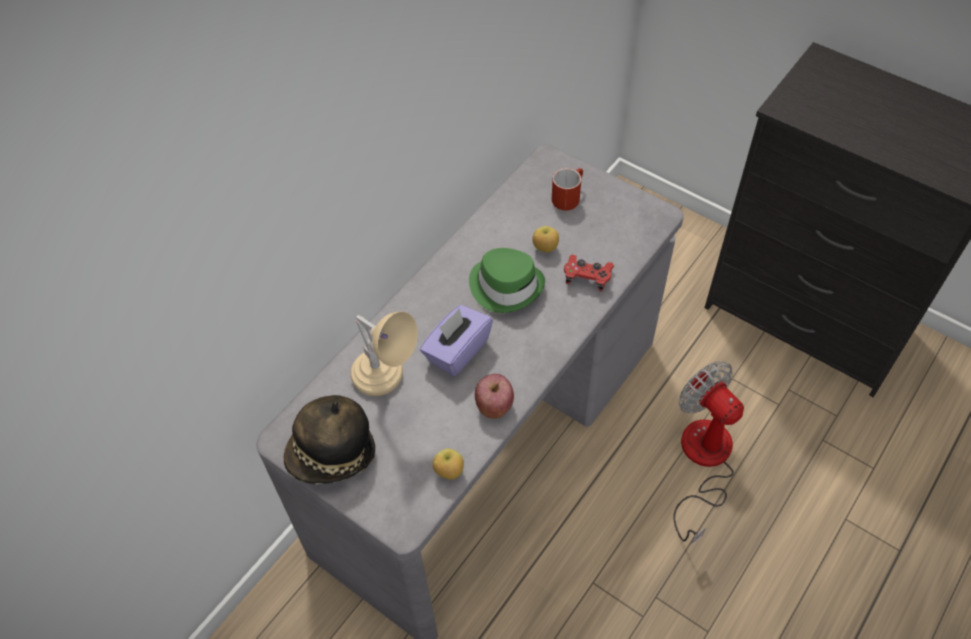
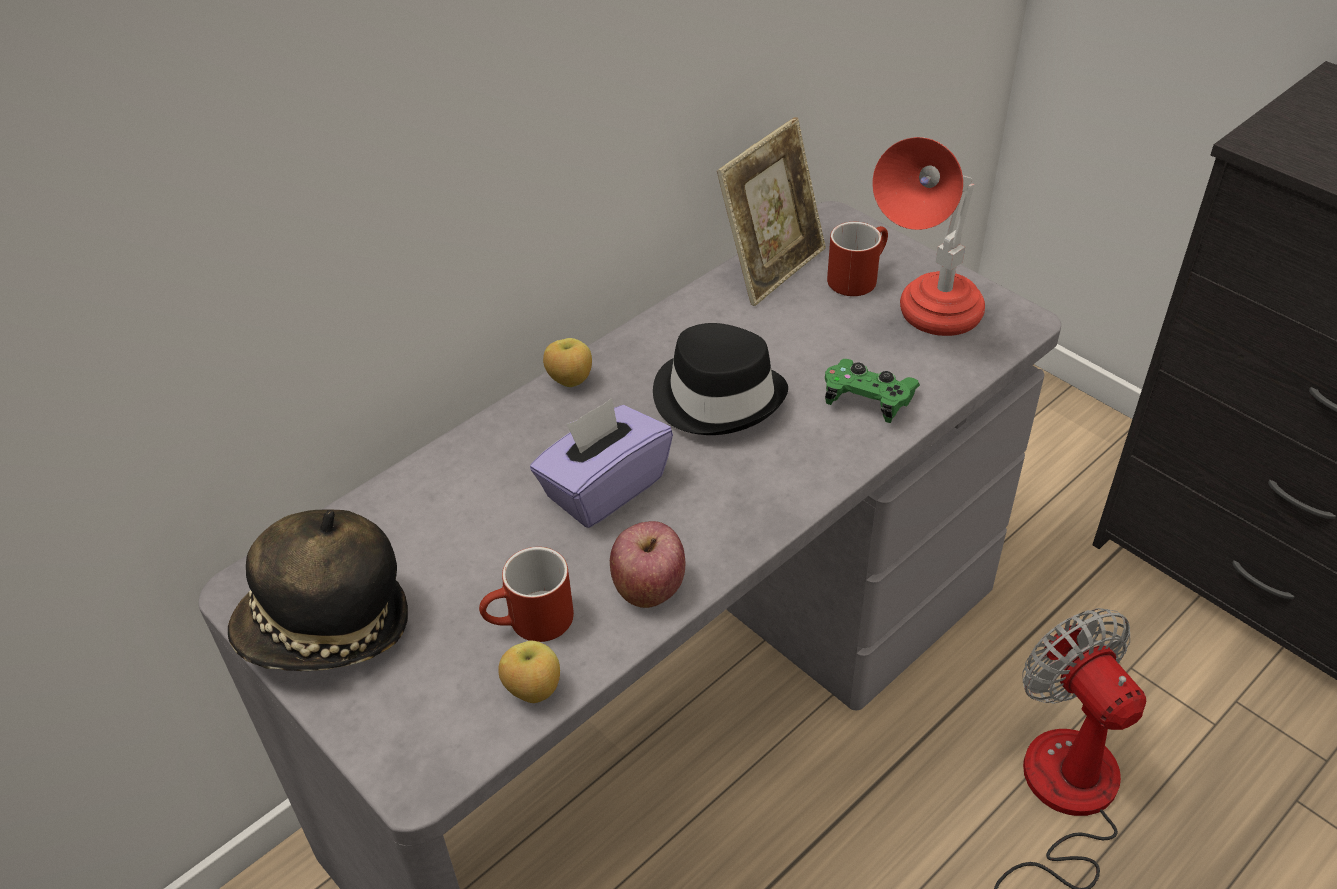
camera: 10 degrees right, 10 degrees down
(387, 385) = (463, 526): beige table lamp -> none
(438, 435) = (530, 623): none -> red mug
(506, 286) = (718, 396): green hat -> black hat
(519, 196) = (772, 268): none -> picture frame
(545, 248) = (800, 347): apple -> apple (569, 381)
(587, 277) = (868, 400): red game controller -> green game controller
(611, 223) = (926, 323): none -> red table lamp

